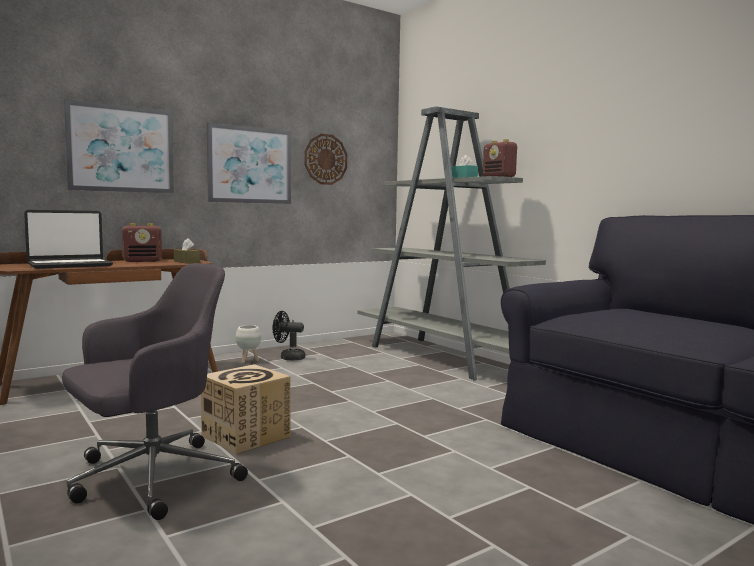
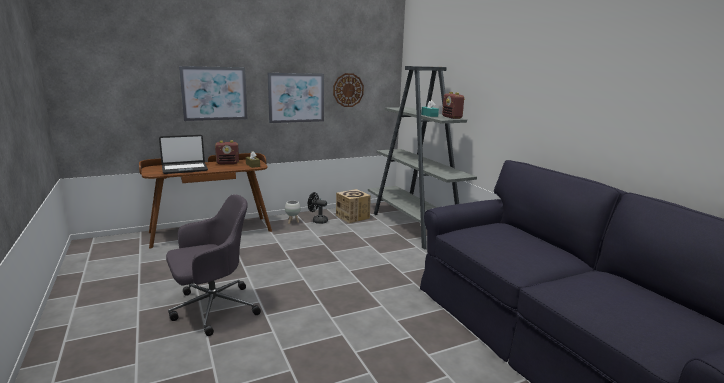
camera: 10 degrees right, 10 degrees up
(246, 436) = (270, 283): cardboard box -> cardboard box (352, 217)

